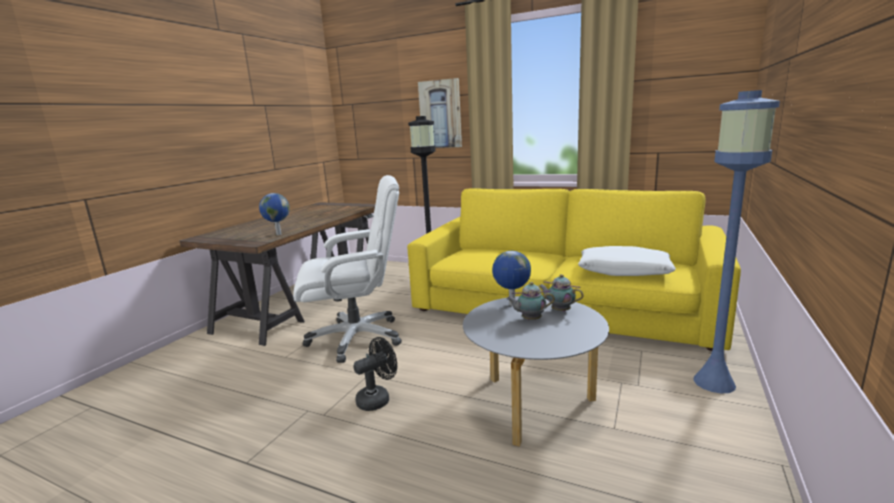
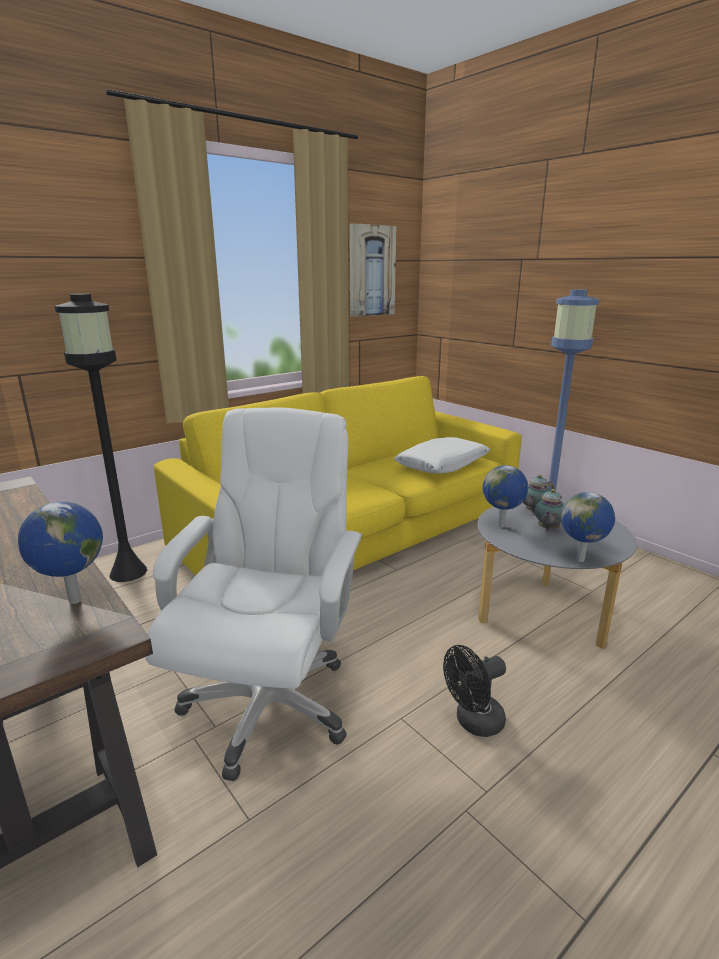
camera: 65 degrees left, 5 degrees up
(378, 399) = (473, 722): black fan -> black fan turned 105 degrees counterclockwise
(440, 114) = (77, 290): picture -> picture (371, 271)
(484, 338) = (581, 560): none -> globe

